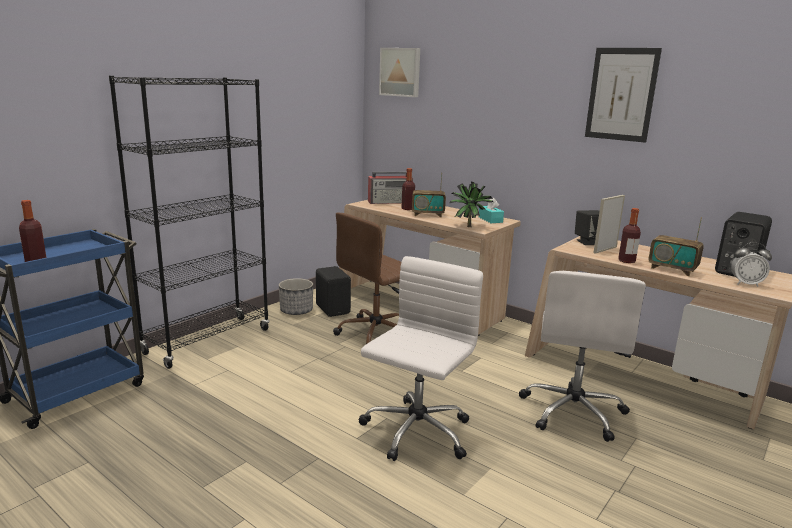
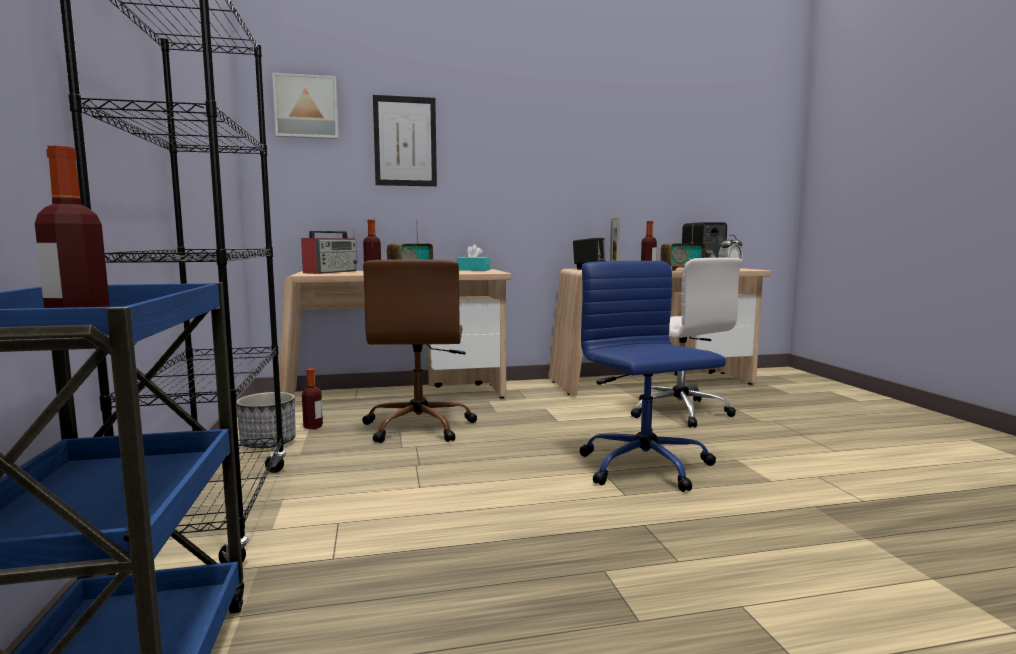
camera: 50 degrees left, 10 degrees down
(333, 309) = (313, 427): black speaker -> bottle
(415, 432) = (646, 468): white office chair -> blue office chair
(468, 226) = (478, 272): potted plant -> none
(621, 94) = (578, 132): picture -> picture (405, 141)

